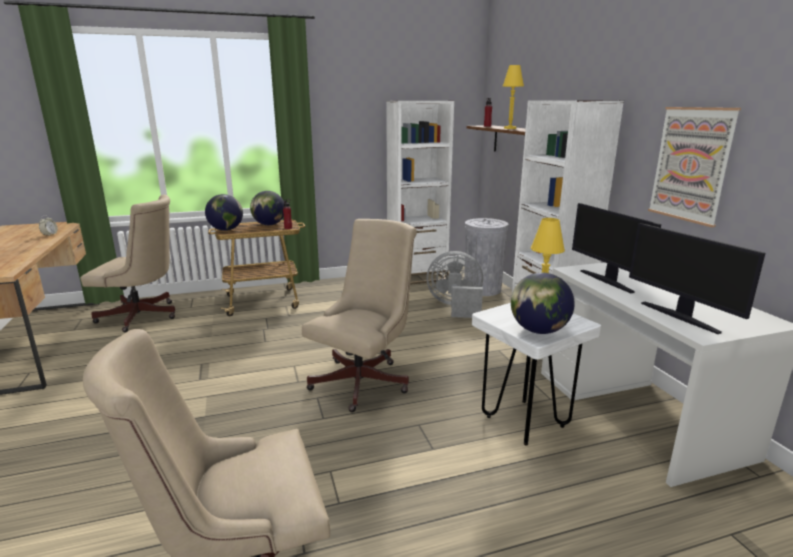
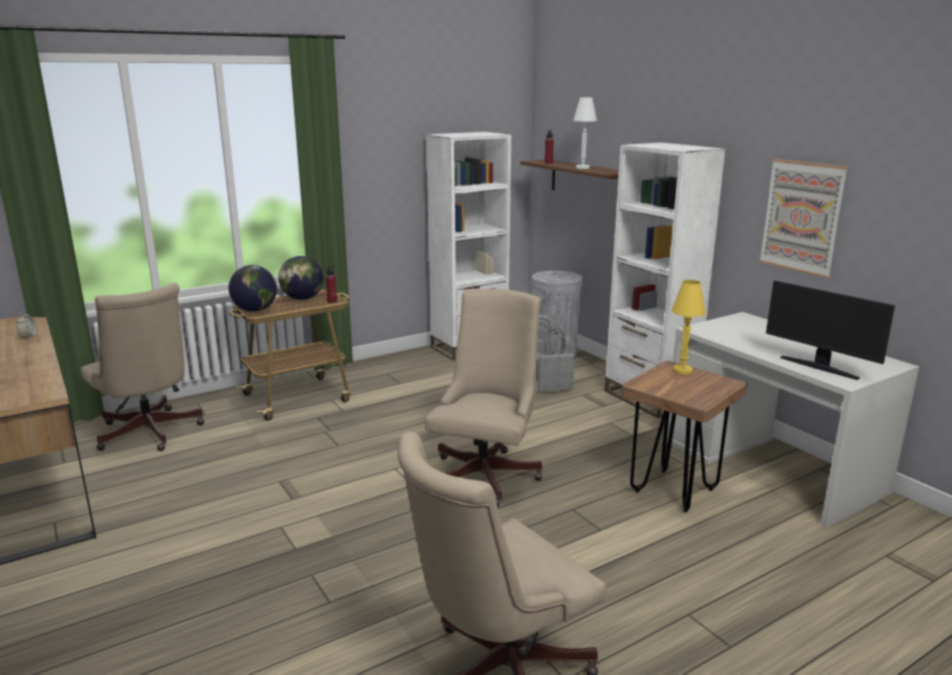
camera: 15 degrees left, 0 degrees up
(143, 317) = (150, 434): beige office chair -> beige office chair turned 60 degrees clockwise
(510, 128) = (582, 168): yellow table lamp -> white table lamp
(524, 421) = (673, 490): white stool -> brown stool
(538, 330) = (696, 394): globe -> none
(607, 281) = (736, 337): monitor -> none

